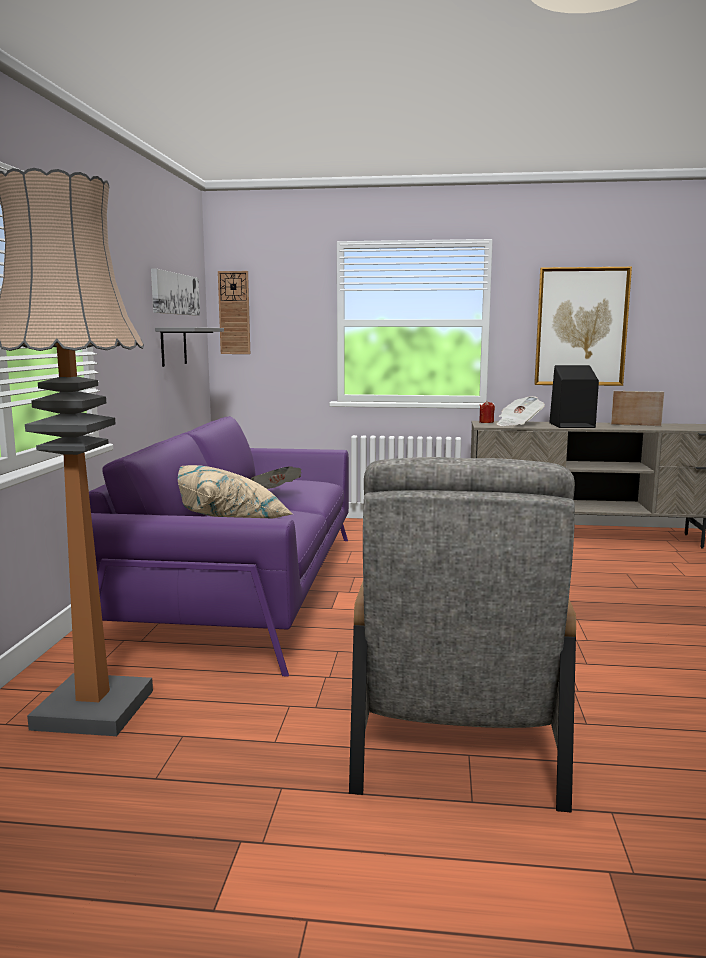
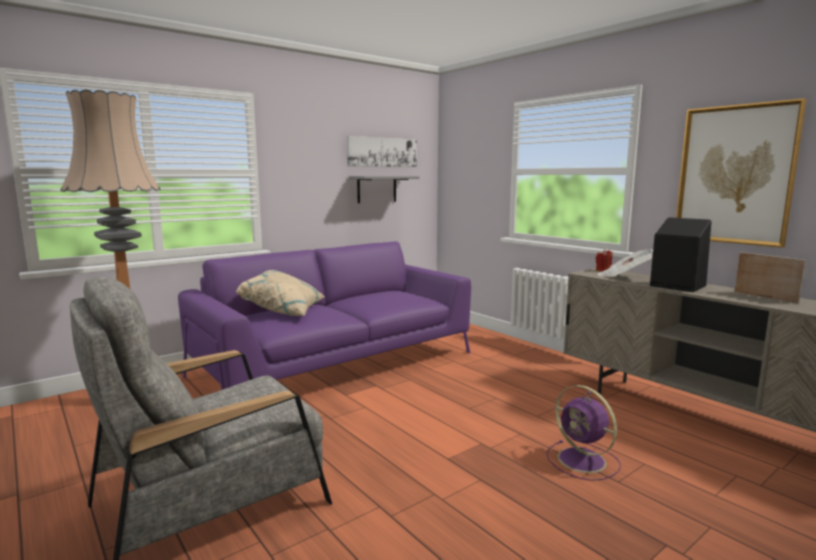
camera: 45 degrees right, 0 degrees up
(234, 313) = (451, 164): wall clock -> none
(275, 494) = (359, 301): newspaper -> none
(599, 584) = (583, 461): none -> purple fan

